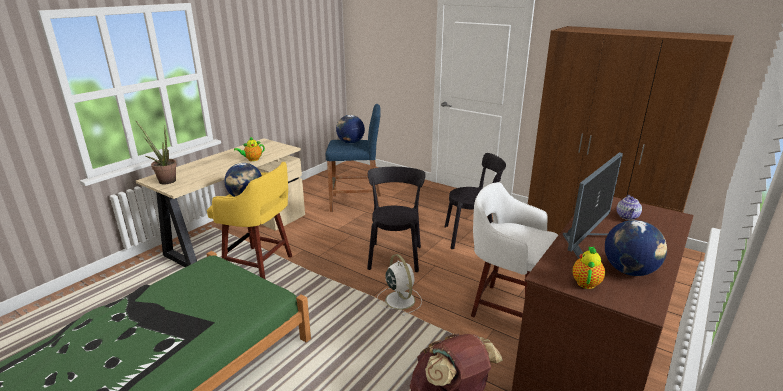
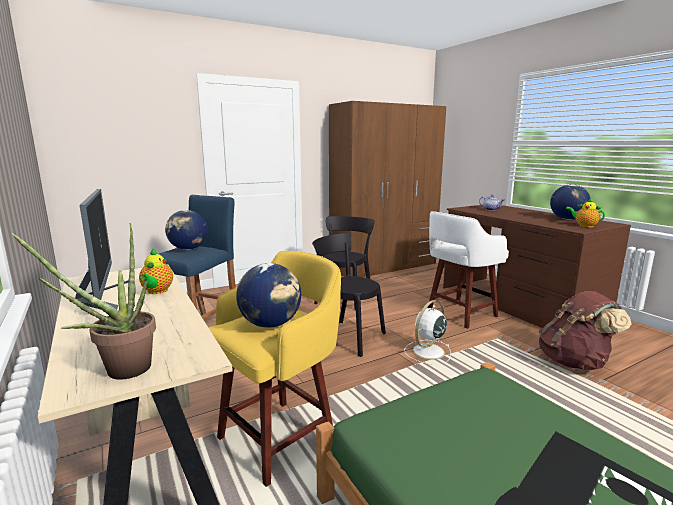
camera: 65 degrees left, 10 degrees down
(399, 299) = (427, 352): white fan -> white fan turned 45 degrees counterclockwise
(583, 242) = (527, 219): monitor -> monitor (102, 297)

